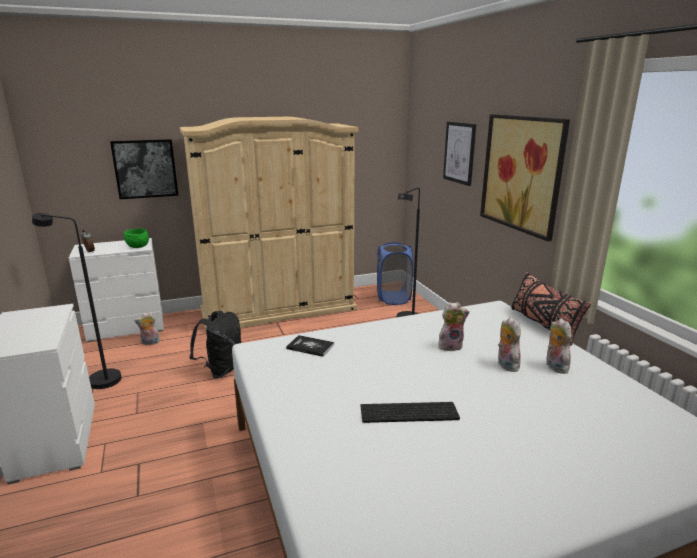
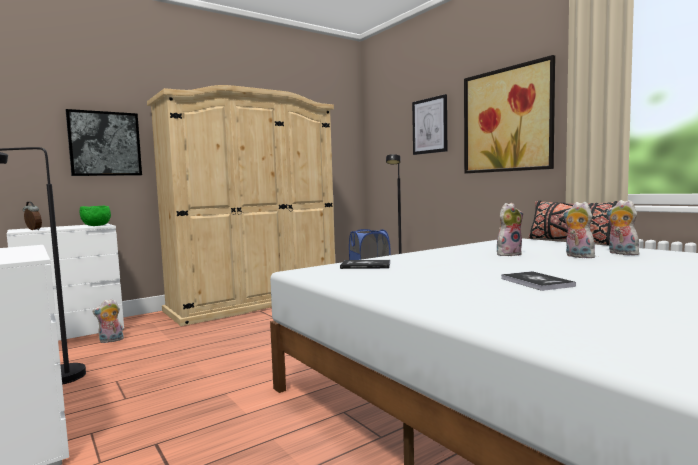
camera: 15 degrees left, 15 degrees down
(221, 370) = (219, 349): black backpack -> none
(408, 413) = (536, 282): keyboard -> book

